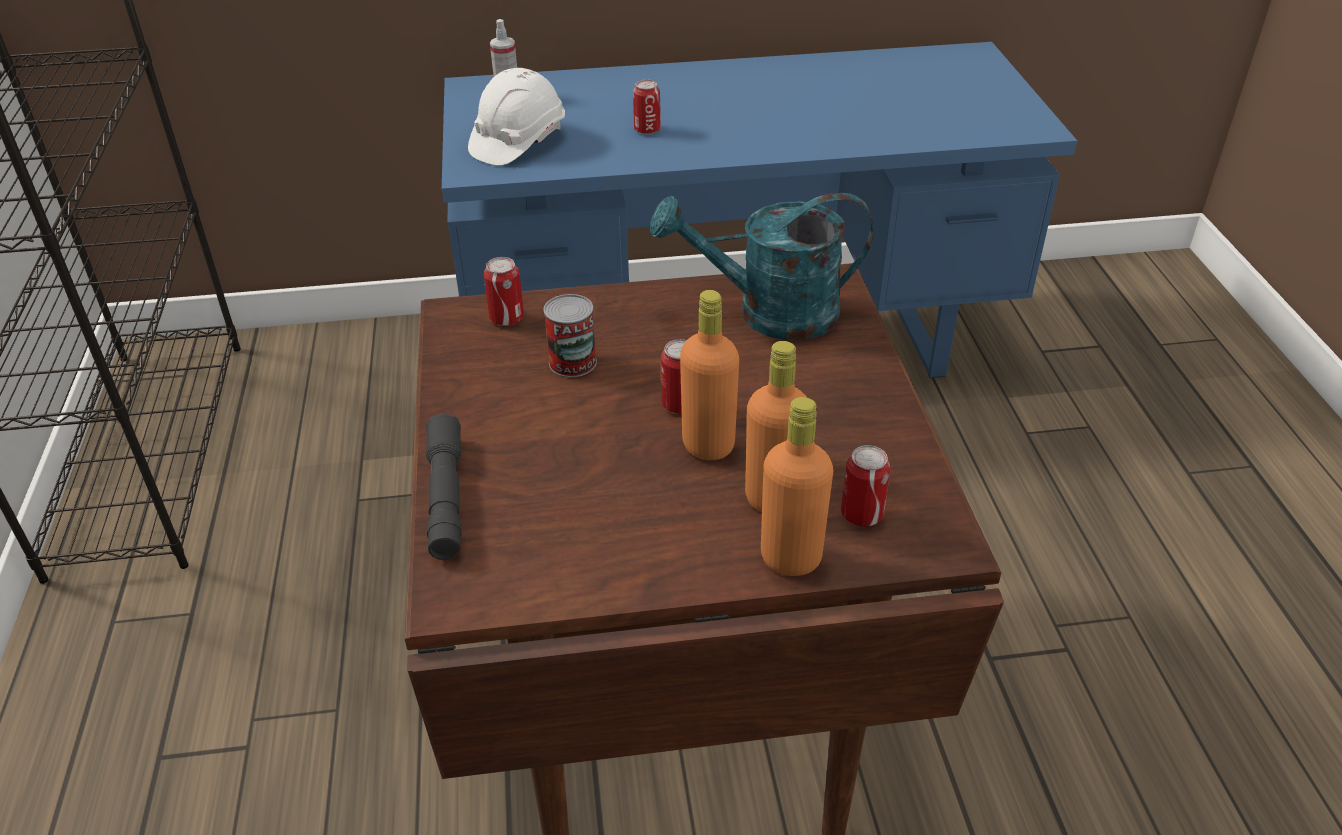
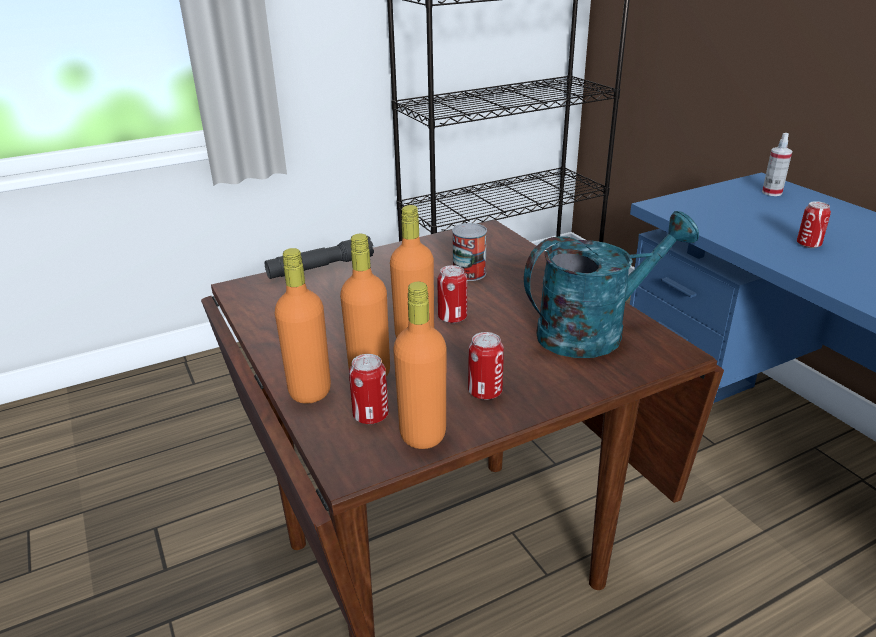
camera: 70 degrees right, 10 degrees down
(507, 318) = (497, 244): can -> can (485, 392)
(518, 142) = (718, 209): white hard hat -> none
(769, 314) = (594, 331): turquoise watering can -> turquoise watering can turned 90 degrees clockwise
(910, 481) = (423, 434): none -> orange bottle

